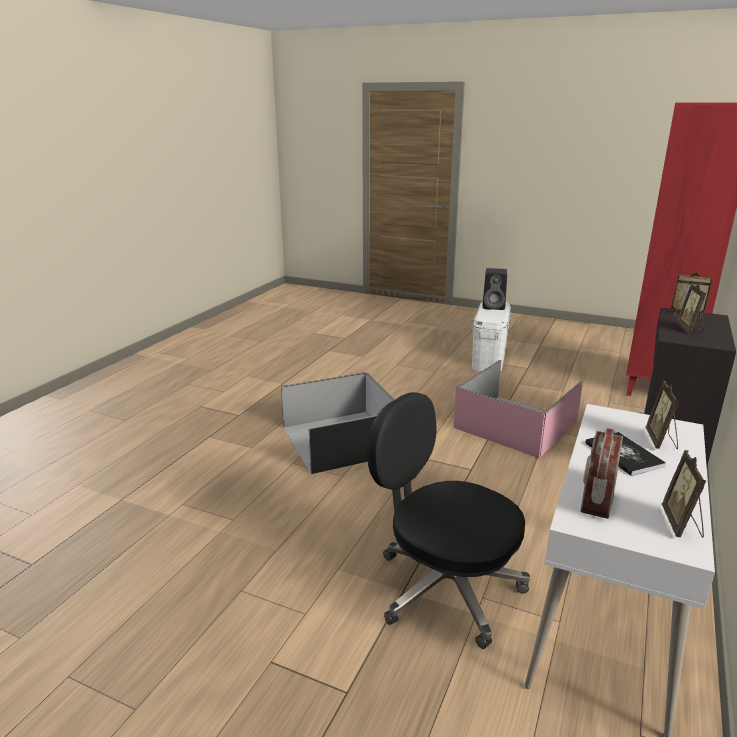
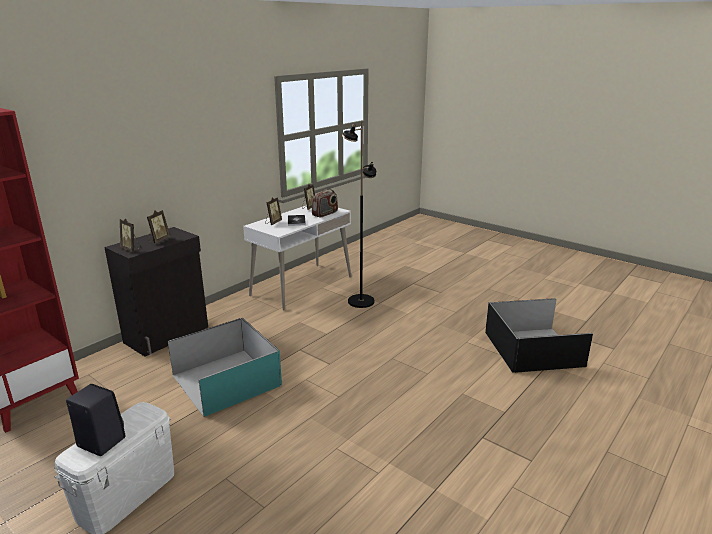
camera: 165 degrees left, 0 degrees up
(340, 439) = (384, 389): black storage box -> black storage box (533, 350)
(445, 587) = (360, 301): black office chair -> black floor lamp
(517, 425) = (225, 379): pink storage box -> turquoise storage box

